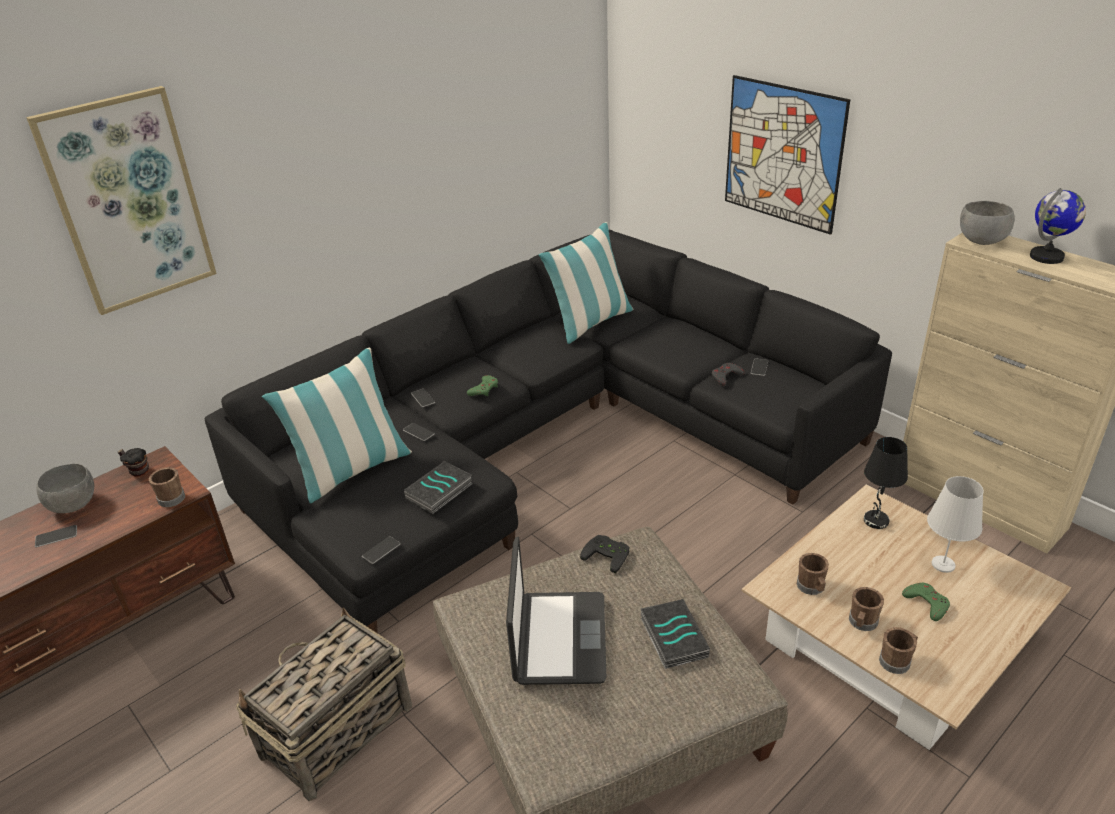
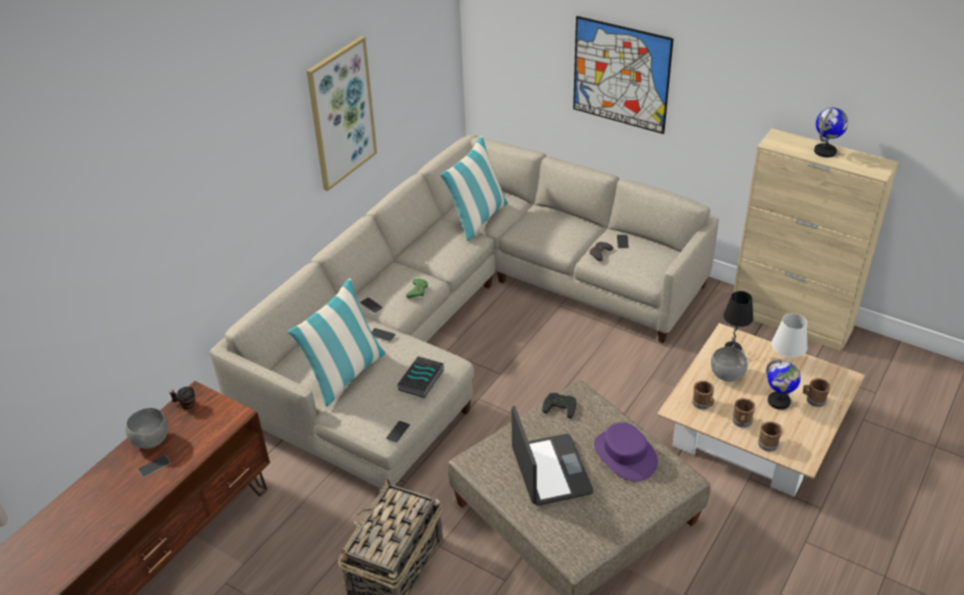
camera: 15 degrees left, 5 degrees up
(128, 202) = (159, 195): picture -> picture (341, 113)
(169, 498) = (227, 421): brown mug -> brown mug (813, 400)
(547, 443) = (461, 323): black sofa -> beige sofa
(672, 637) = (624, 455): book -> purple hat
(926, 603) = (778, 401): green game controller -> globe
(980, 241) = (779, 142): grey bowl -> grey bowl (726, 375)

